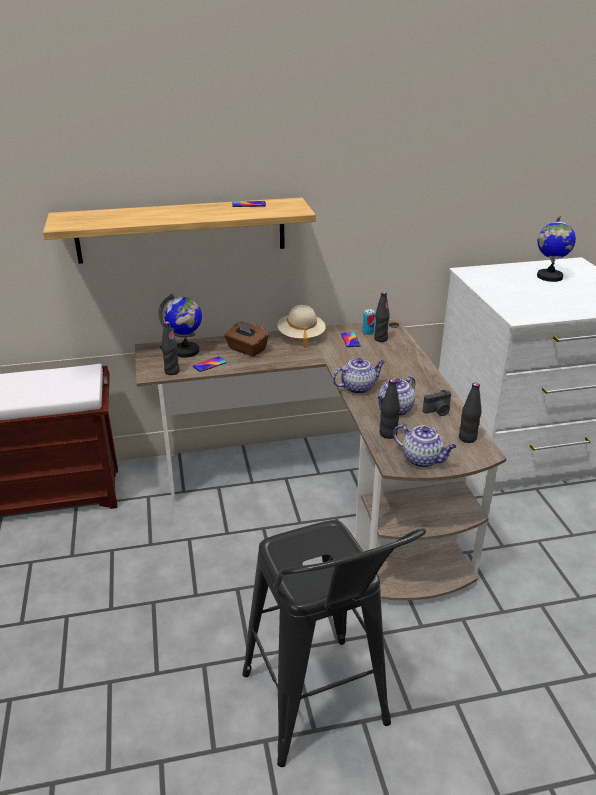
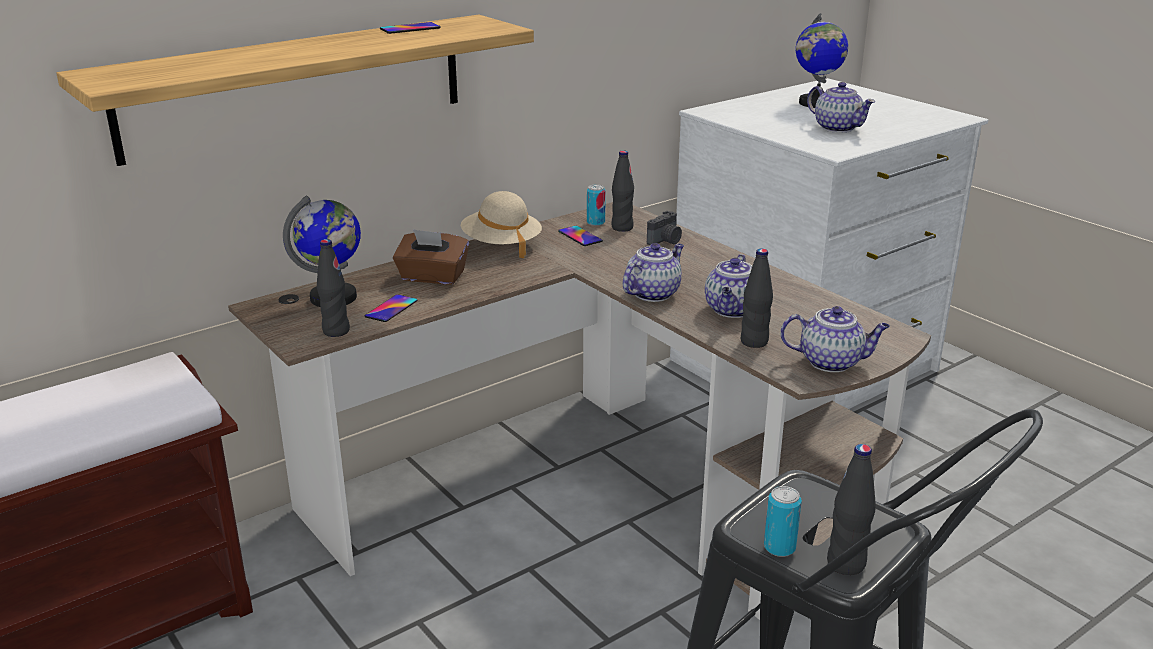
camera: 25 degrees left, 5 degrees down
(283, 563) = (779, 547): none -> can
(438, 411) = (790, 299): camera -> camera (665, 241)
(467, 438) = (861, 323): black bottle -> black bottle (846, 564)
(541, 299) = (837, 128): none -> teapot

